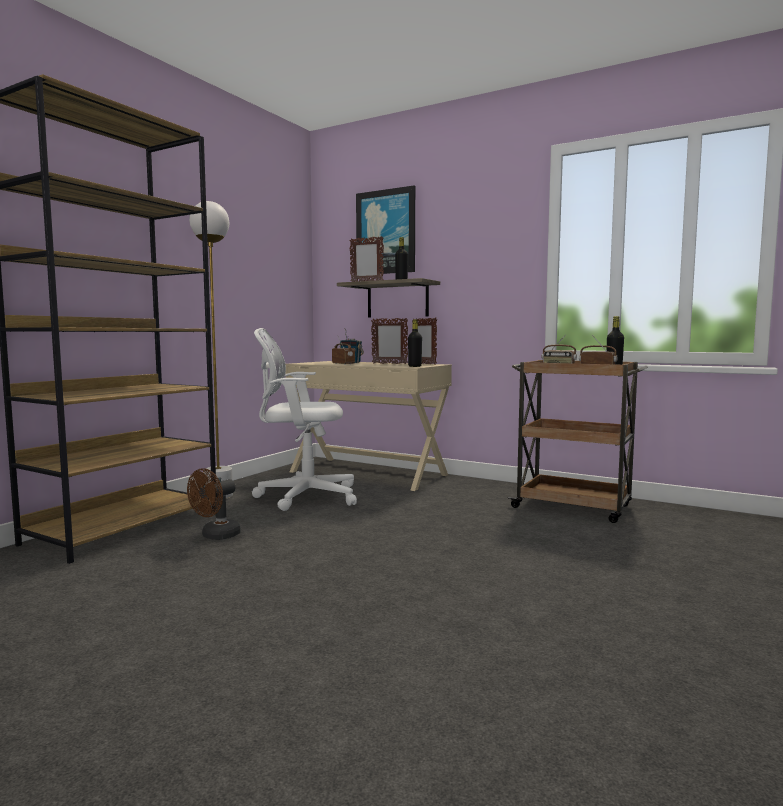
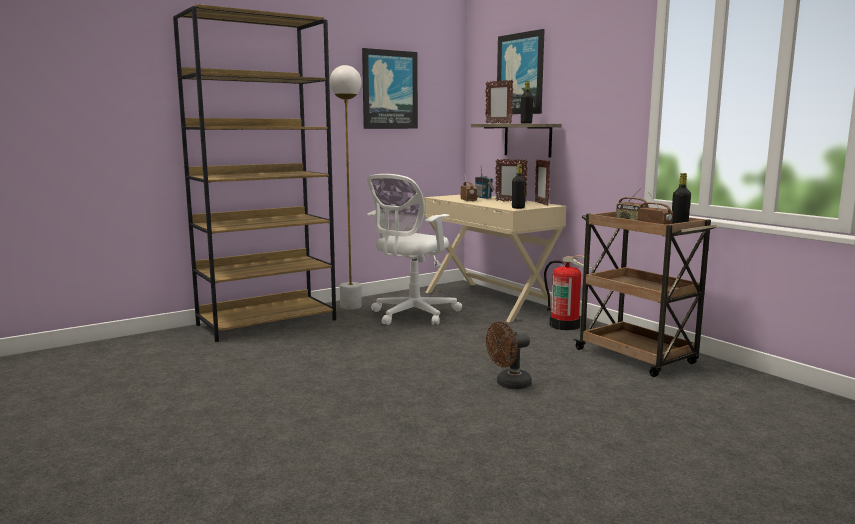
camera: 25 degrees right, 5 degrees up
(216, 536) = (318, 337): brown fan -> brown fan (509, 384)
(243, 241) = (389, 89): none -> picture
(303, 496) = (411, 315): white office chair -> white office chair turned 75 degrees counterclockwise
(471, 487) = (565, 325): none -> fire extinguisher

